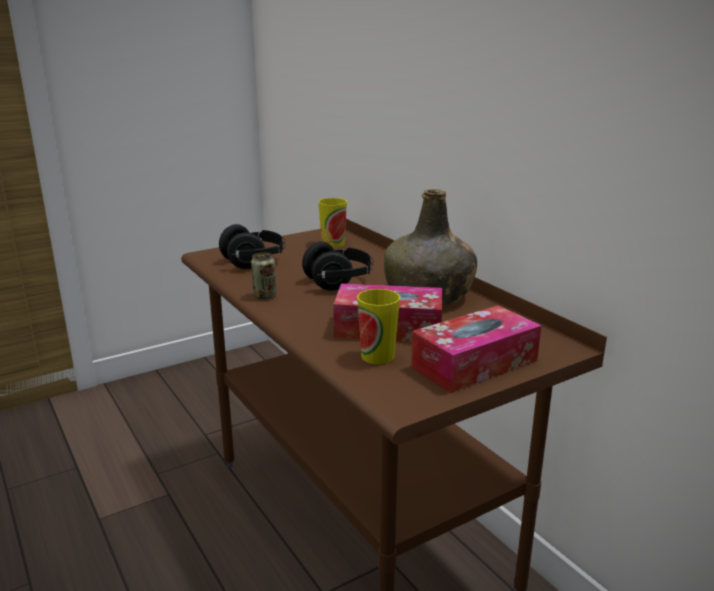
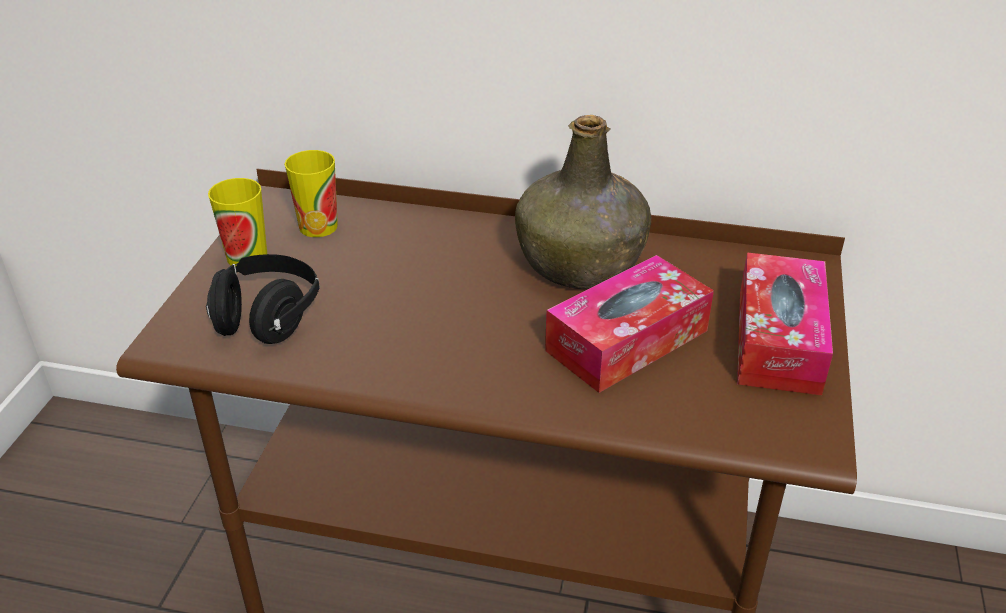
camera: 45 degrees left, 15 degrees up
(264, 296) = (399, 374): can -> none
(339, 282) = (447, 295): black headphones -> none
(377, 356) = (686, 391): cup -> cup (247, 257)

